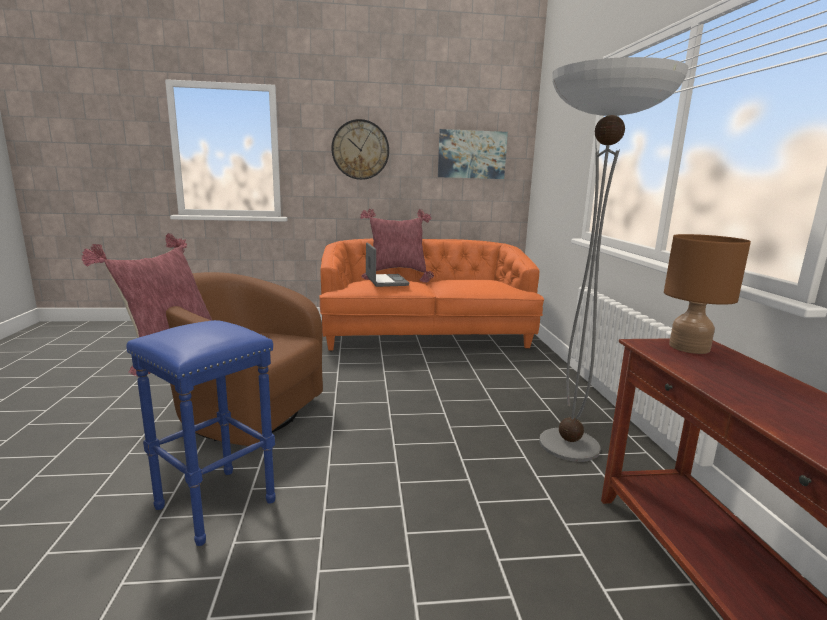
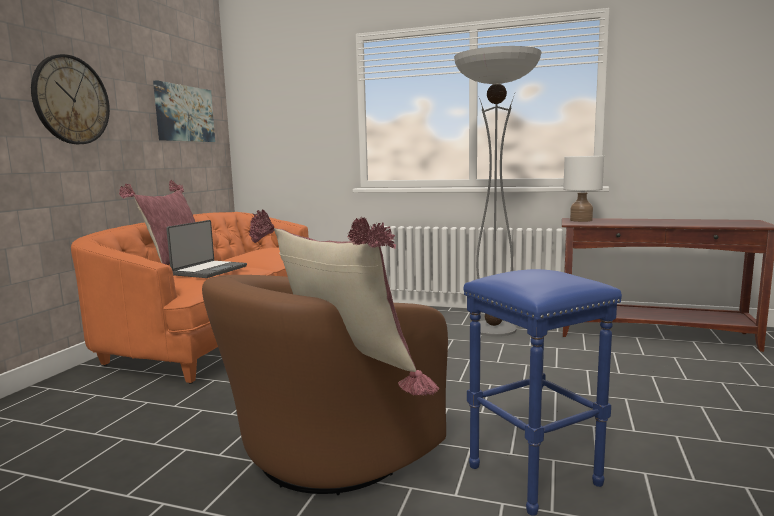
camera: 65 degrees left, 5 degrees down
(385, 281) = (209, 270): laptop -> laptop turned 105 degrees clockwise
(689, 347) = (581, 220): brown table lamp -> white table lamp

